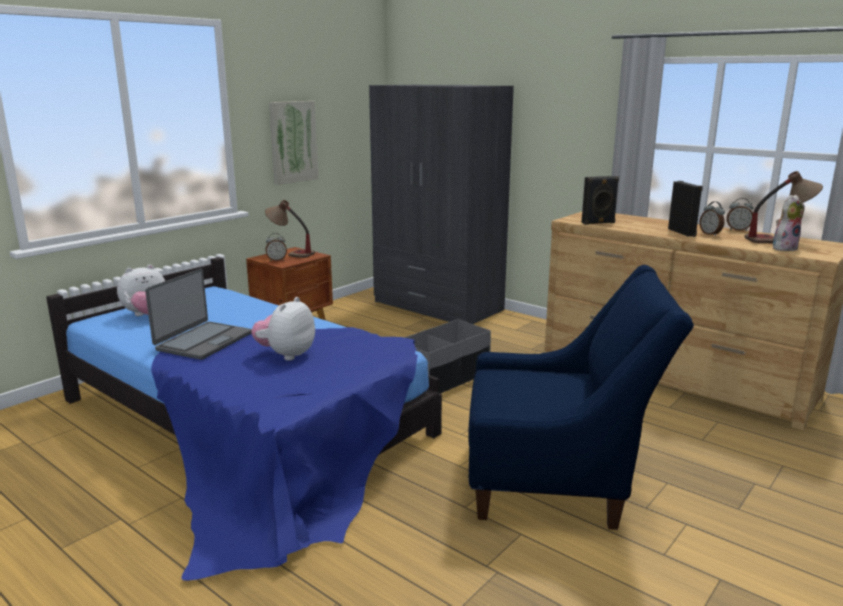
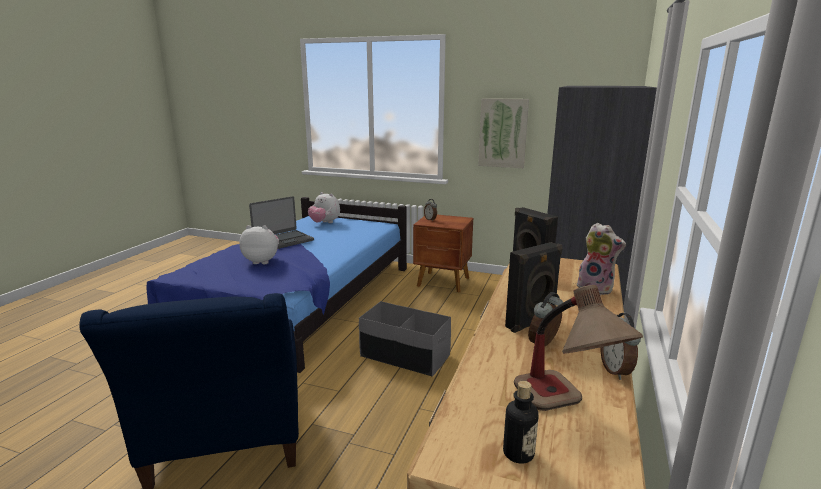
camera: 70 degrees right, 0 degrees up
(203, 341) = (283, 241): laptop -> laptop turned 45 degrees counterclockwise
(290, 253) = (452, 219): table lamp -> none
(784, 248) = (496, 413): plush toy -> plush toy (596, 288)
(814, 249) = (518, 453): none -> bottle

